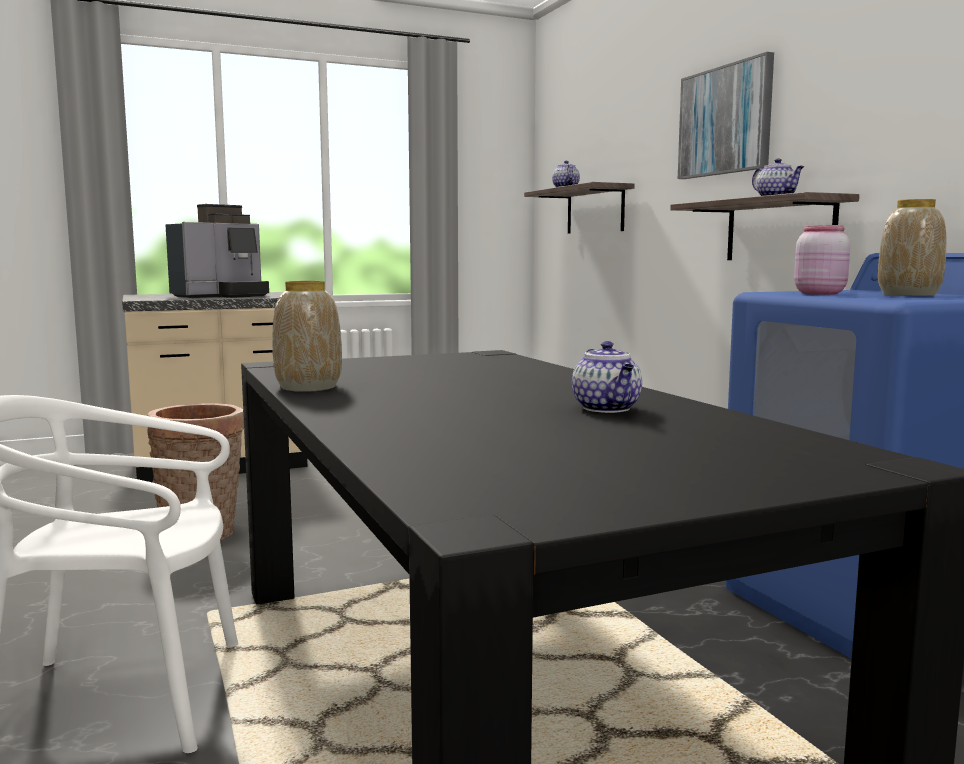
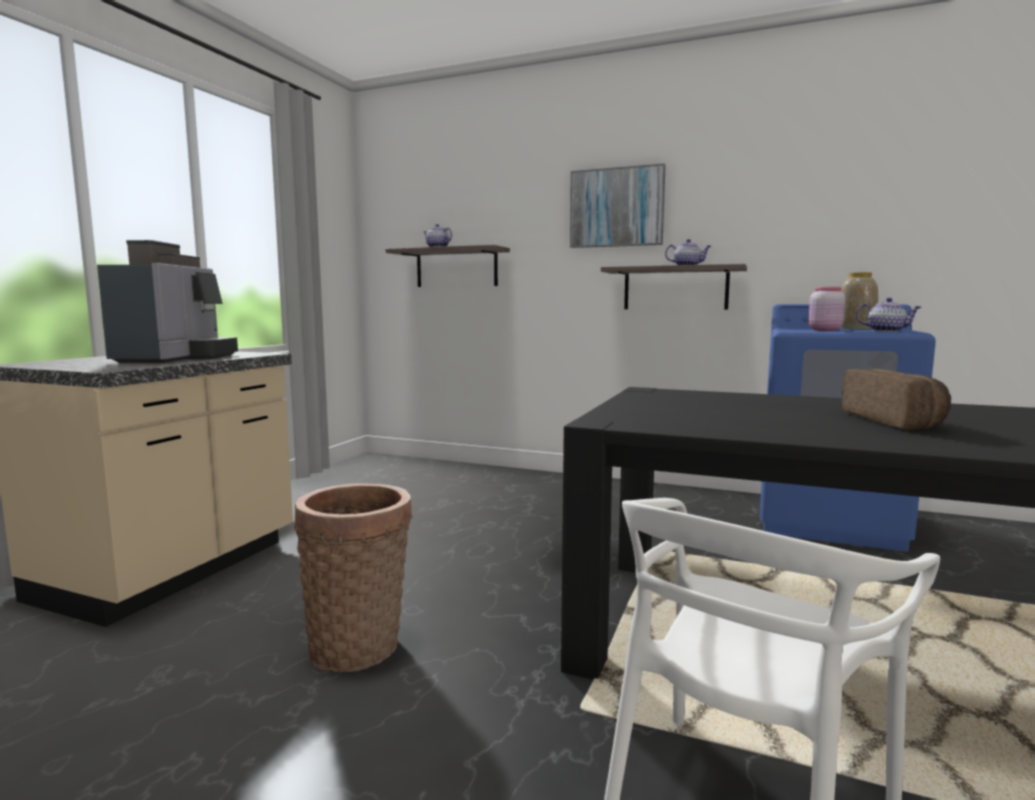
camera: 45 degrees left, 0 degrees up
(309, 387) = (778, 434): vase -> none
(476, 399) = (895, 421): none -> bread
(607, 409) = (964, 414): teapot -> teapot (886, 331)

